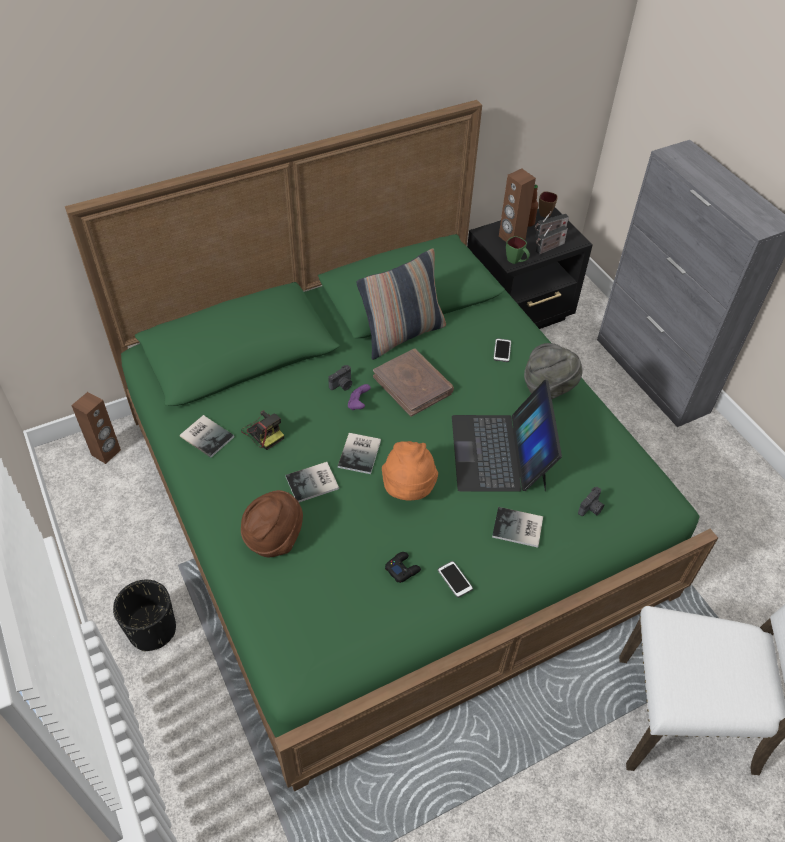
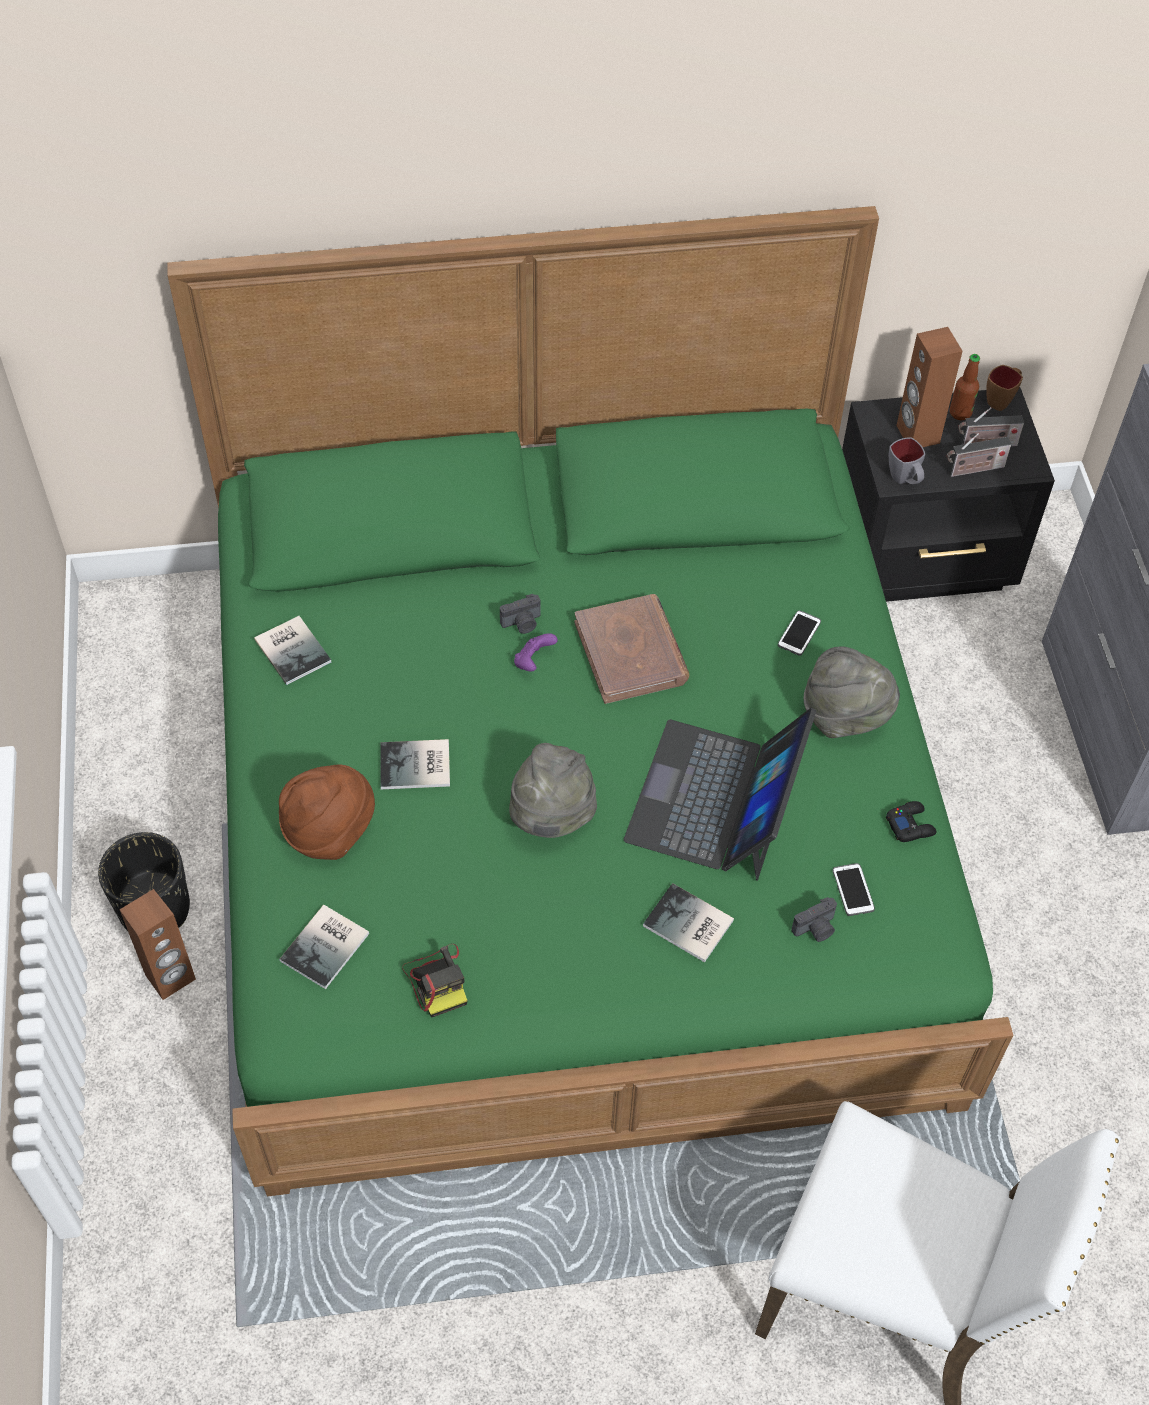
camera: 20 degrees right, 5 degrees up
(106, 452) = (178, 620): brown speaker -> brown speaker (170, 977)
(263, 432) = (375, 666): camera -> camera (438, 980)
(361, 453) = (505, 740): book -> book (328, 946)
(402, 335) = (651, 564): pillow -> none
(402, 569) = (491, 932): black game controller -> black game controller (910, 825)
(408, 489) = (551, 816): orange hat -> grey hat
(455, 579) = (560, 971): phone -> phone (853, 890)
(516, 261) = (904, 480): green mug -> grey mug

